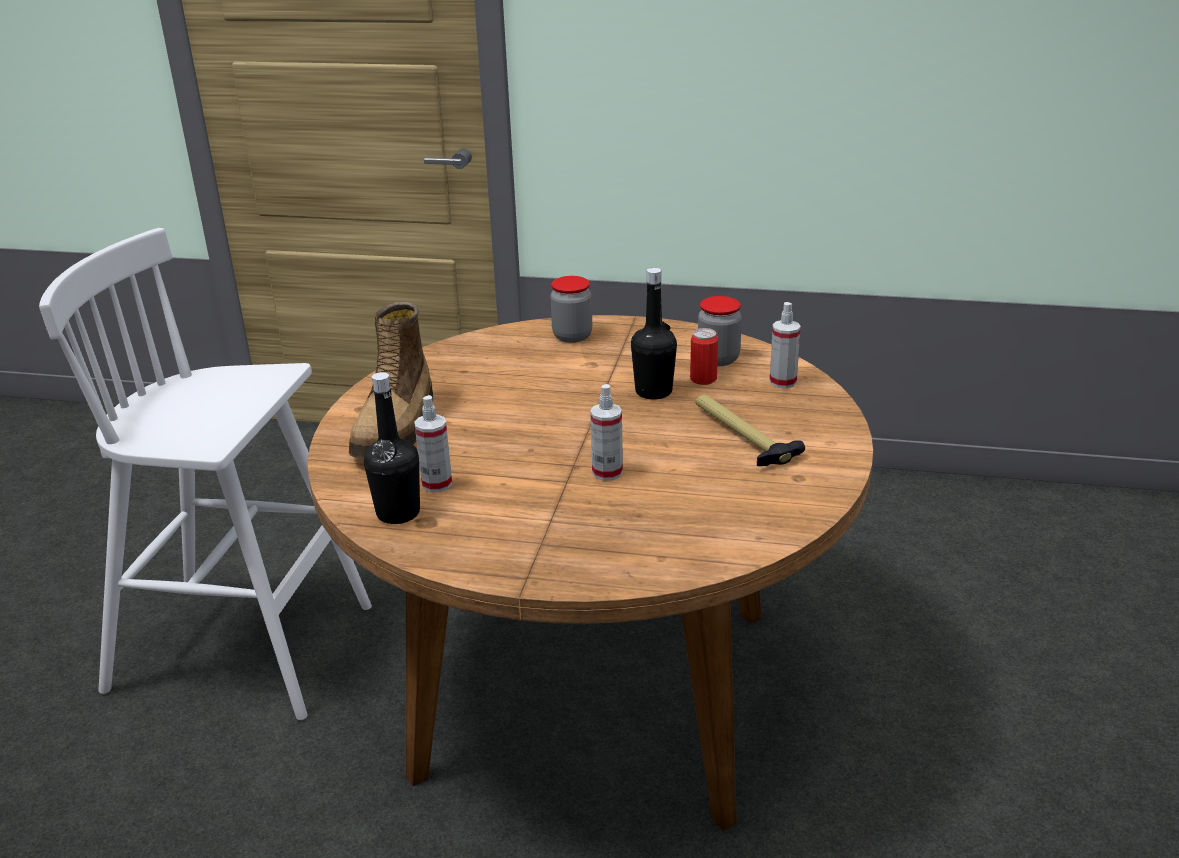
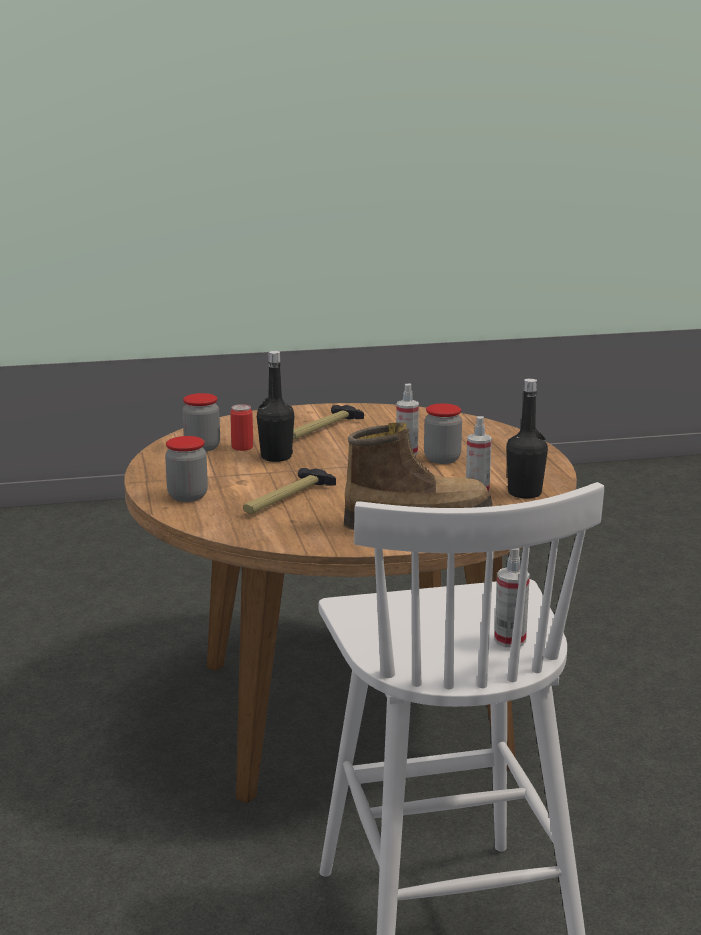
camera: 115 degrees left, 10 degrees down
(519, 377) = (287, 499): none -> hammer
(562, 490) = (442, 459): none -> jar
(782, 382) = (229, 428): spray bottle -> spray bottle (510, 640)

